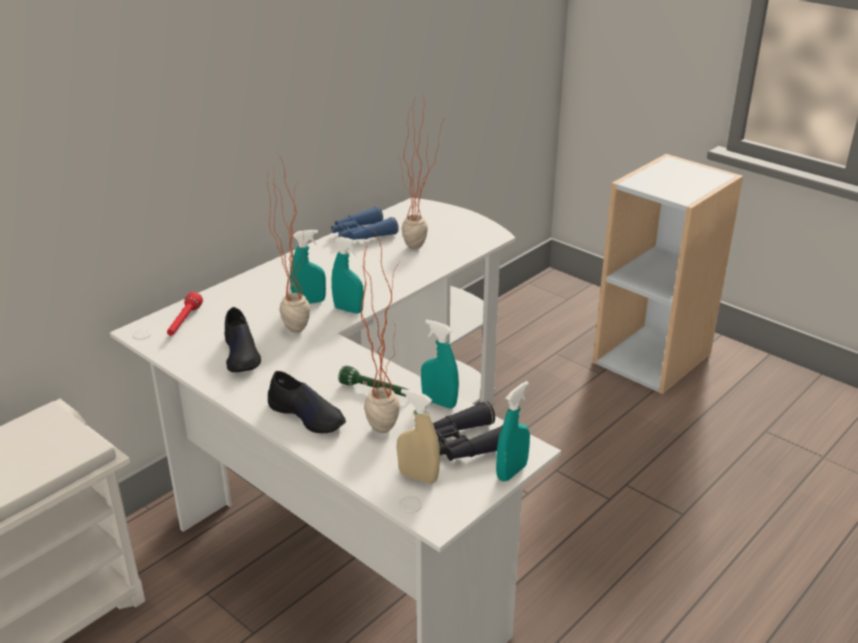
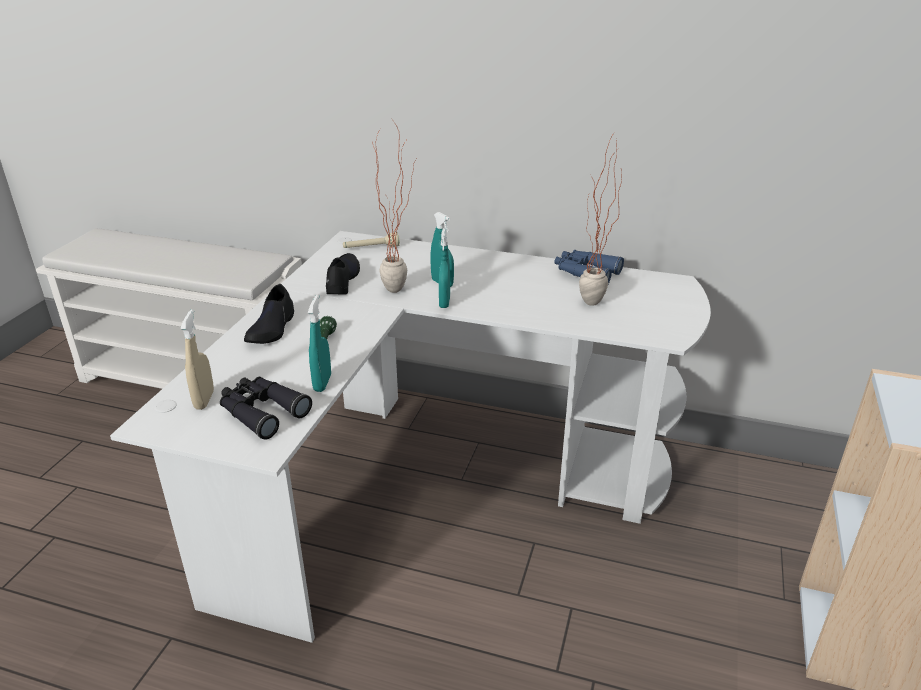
camera: 65 degrees right, 0 degrees up
(184, 322) = (371, 248): red flashlight -> beige flashlight
(241, 354) = (342, 280): black shoe -> black shoe turned 135 degrees clockwise
(384, 422) = (278, 364): potted plant -> none
(511, 472) = (228, 448): turquoise spray bottle -> none

